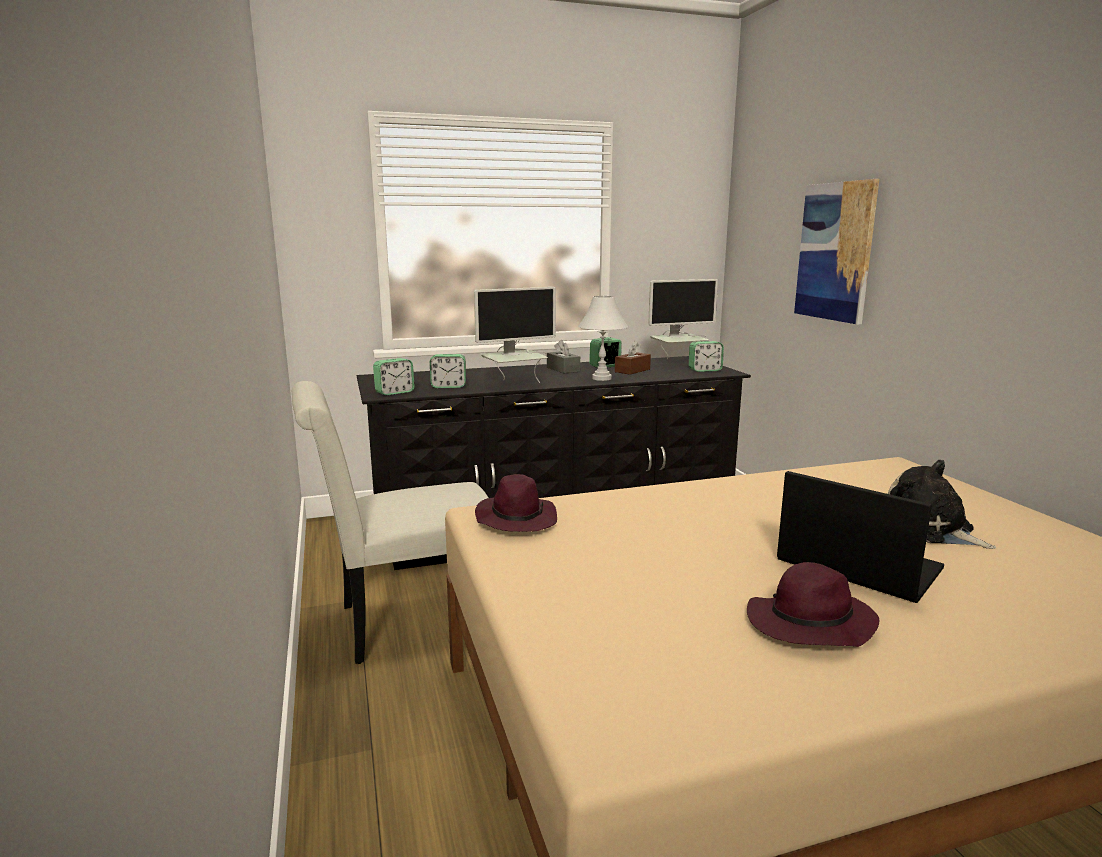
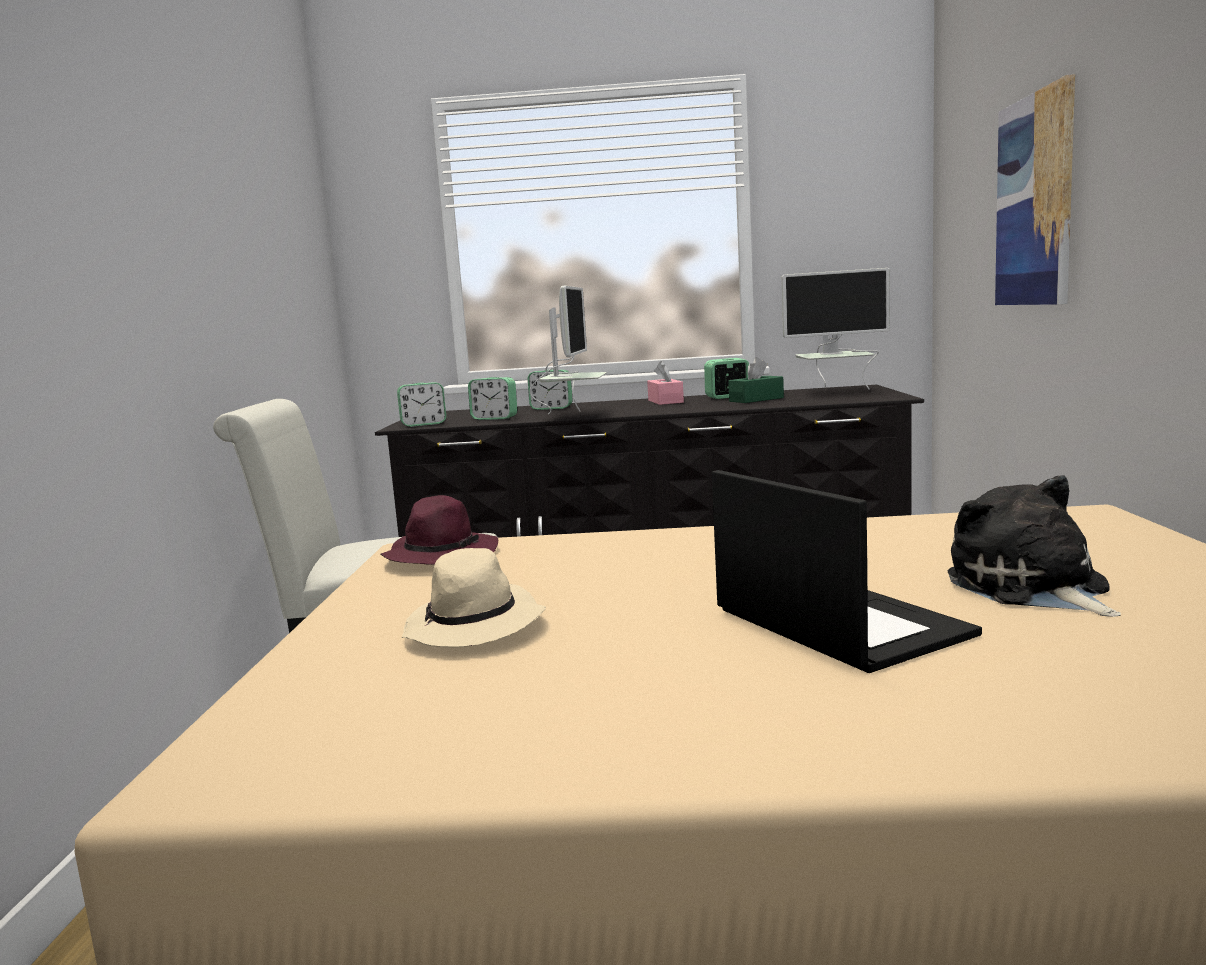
camera: 20 degrees right, 5 degrees down
(515, 385) = (574, 416): monitor -> monitor turned 75 degrees counterclockwise
(563, 369) = (665, 401): grey tissue box -> pink tissue box
(601, 378) = (698, 407): white table lamp -> none
(631, 587) = (475, 627): none -> beige hat
(632, 370) = (756, 399): brown tissue box -> green tissue box
(705, 370) = (862, 396): alarm clock -> alarm clock (551, 408)
(809, 625) = (654, 685): purple hat -> none

